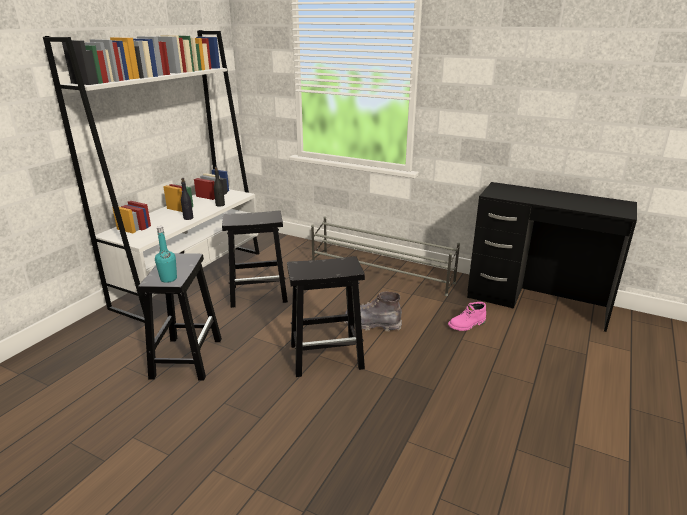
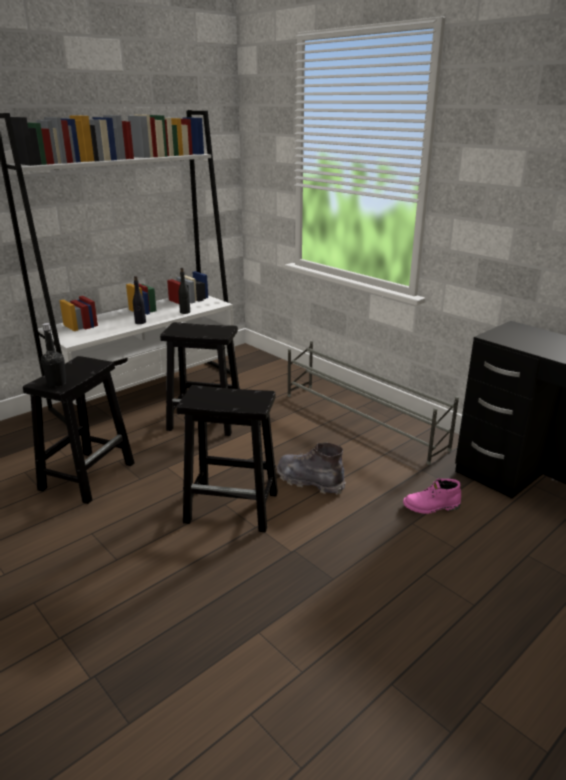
camera: 20 degrees right, 0 degrees up
(168, 279) = (56, 383): turquoise bottle -> black bottle

